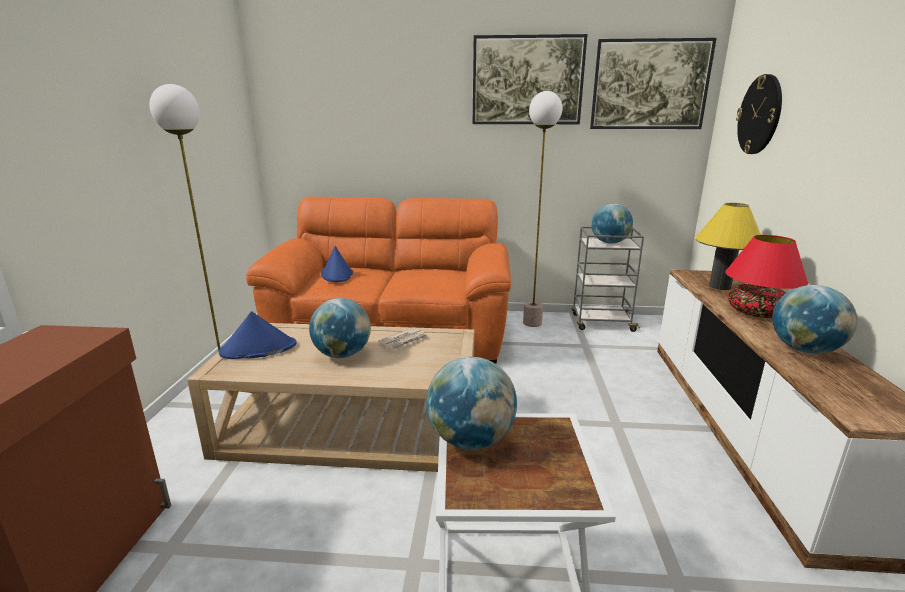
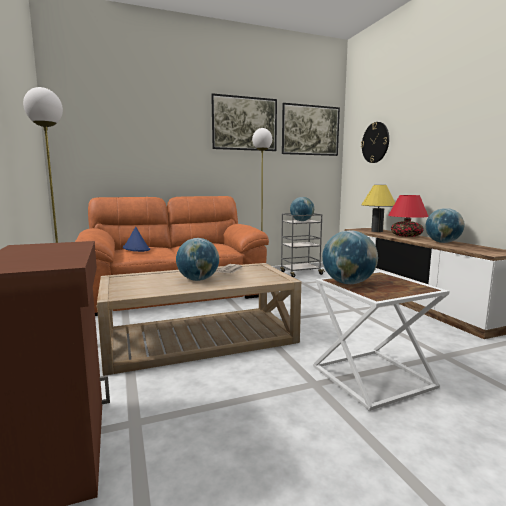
camera: 25 degrees left, 10 degrees down
(258, 349) = (130, 284): blue hat -> none

